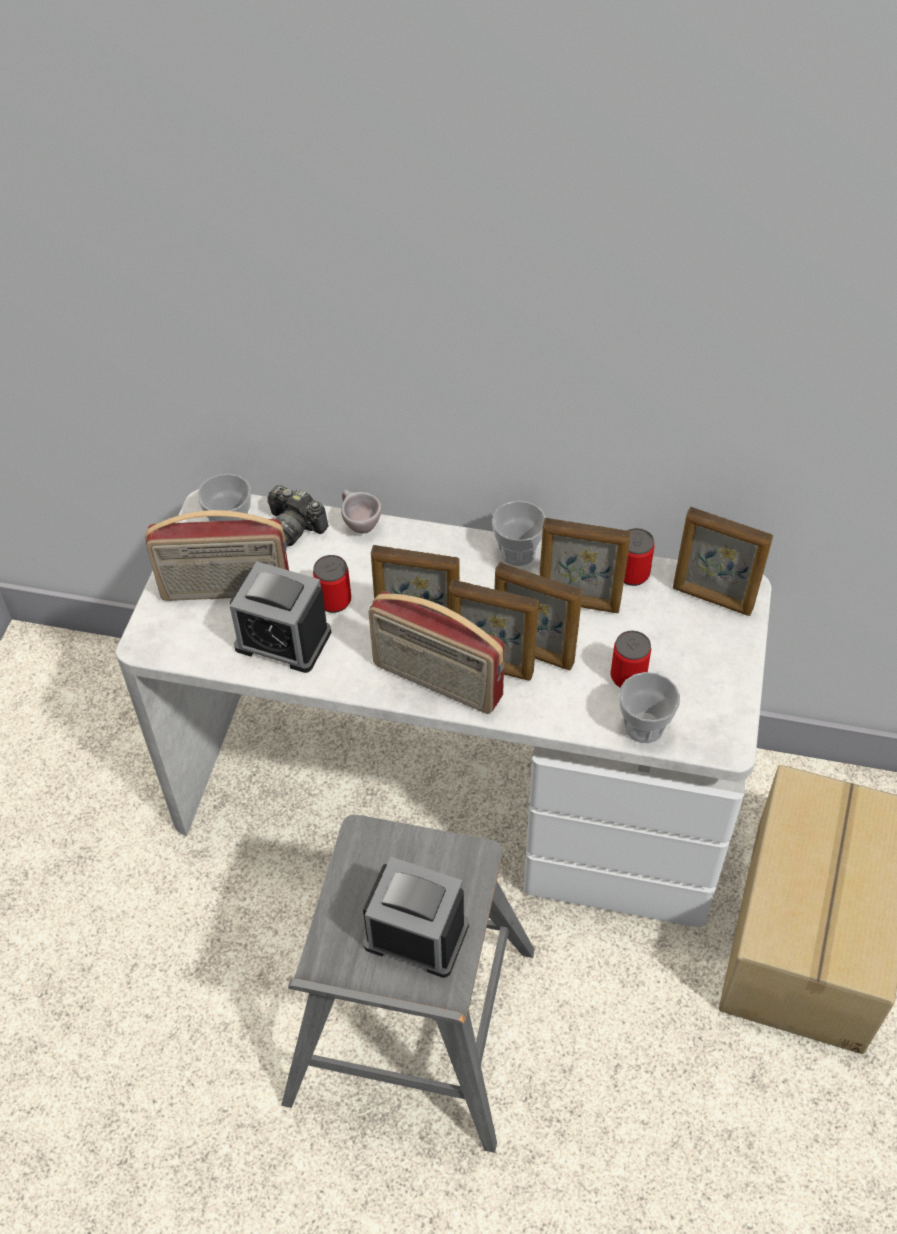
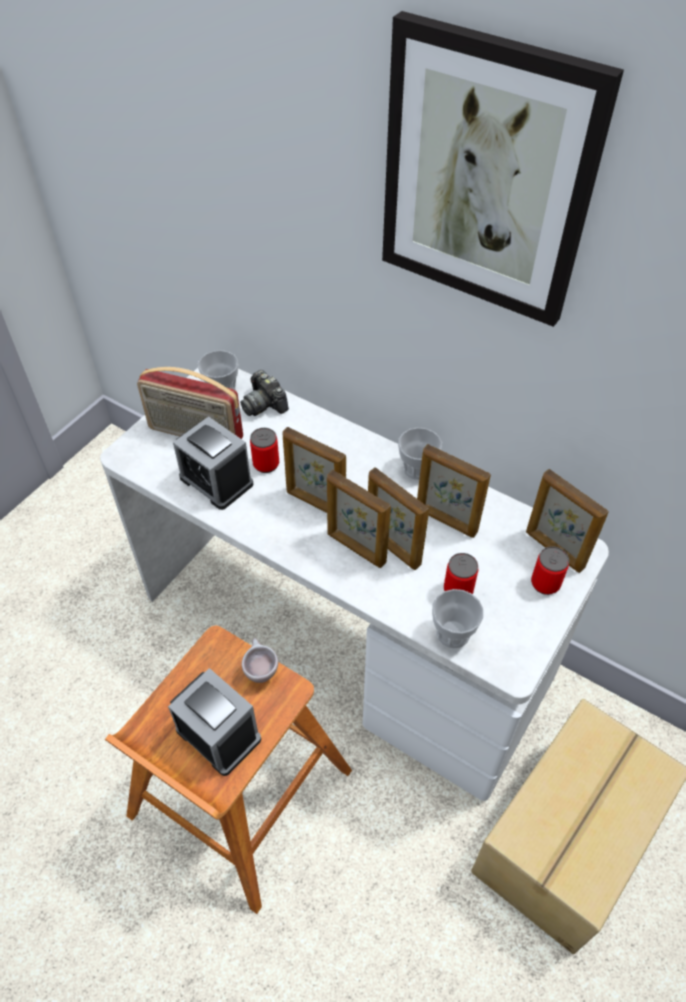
camera: 20 degrees right, 0 degrees up
(358, 525) = (310, 415): beige cup -> beige cup (260, 669)
(410, 1028) = (239, 795): grey stool -> brown stool
(436, 682) = (309, 547): radio -> none
(564, 203) = (487, 176): none -> picture
(632, 574) = (498, 511): can -> can (545, 583)

